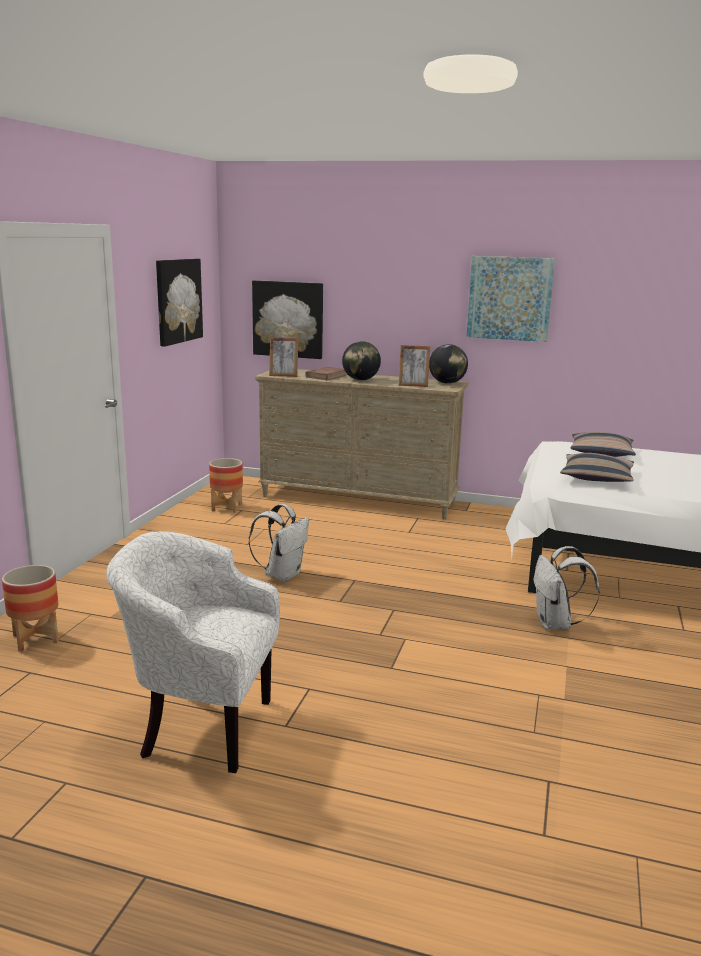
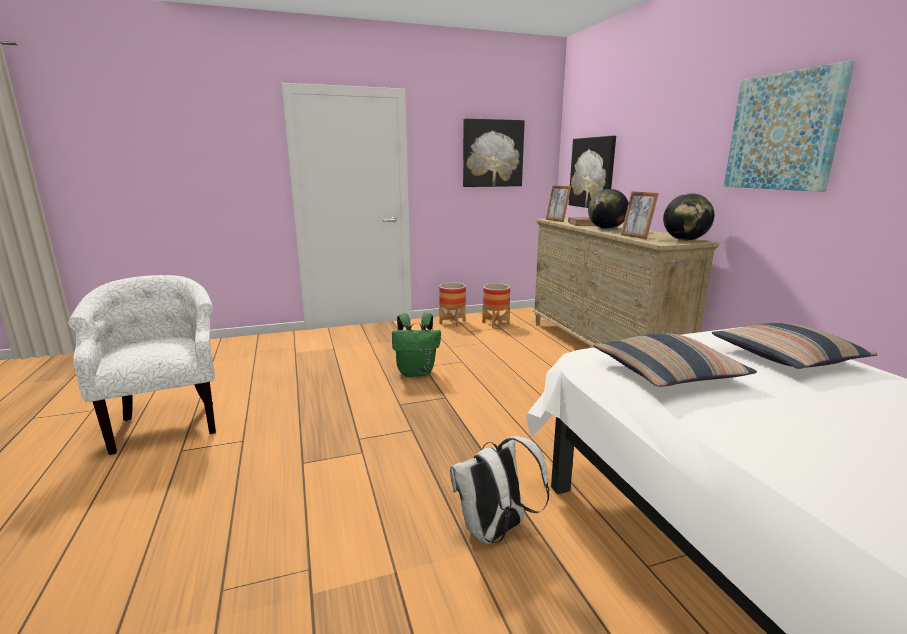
camera: 55 degrees right, 0 degrees up
(35, 639) = (252, 348): planter -> planter (452, 322)
(282, 574) = (416, 372): white backpack -> green backpack

